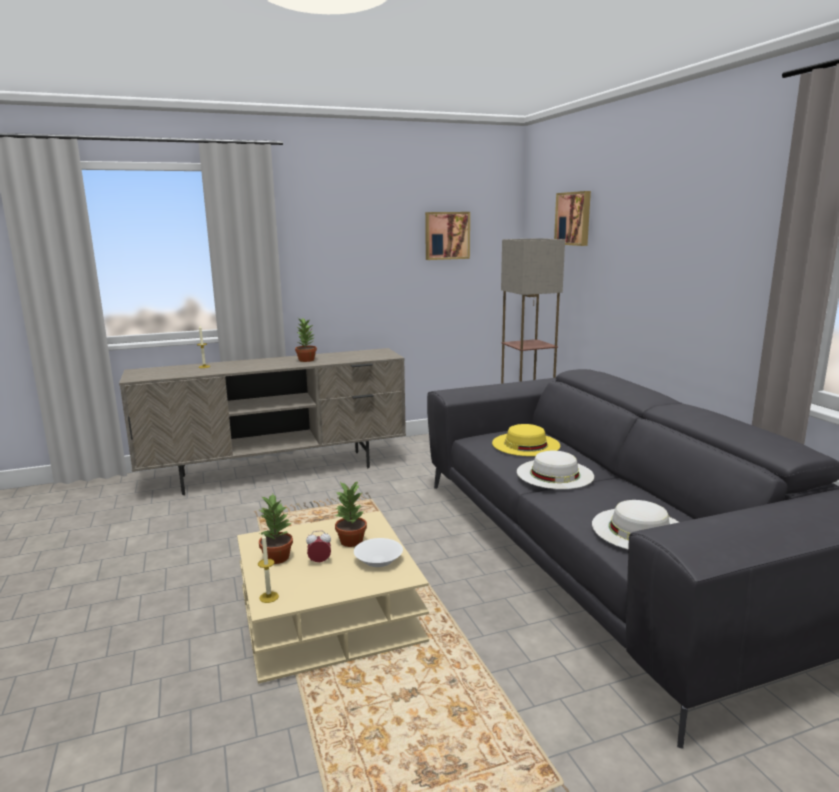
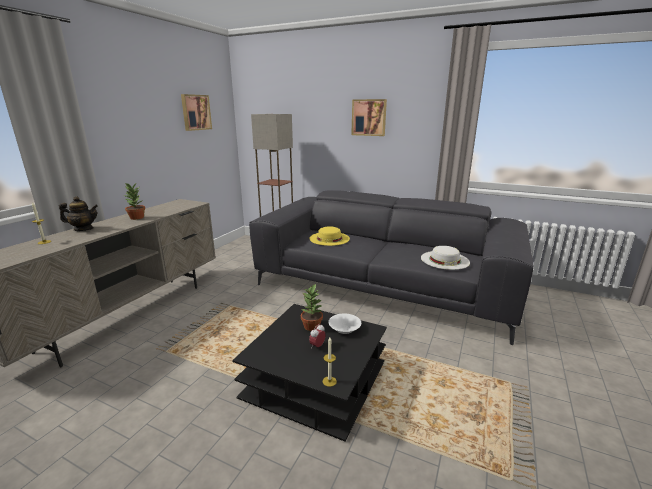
camera: 45 degrees left, 5 degrees up
(248, 362) = (83, 229): none -> teapot
(276, 557) = (288, 358): potted plant -> none
(329, 614) = (315, 380): beige coffee table -> black coffee table
(555, 474) = (369, 248): white hat -> none
(574, 218) = (286, 101): picture -> picture (369, 117)

